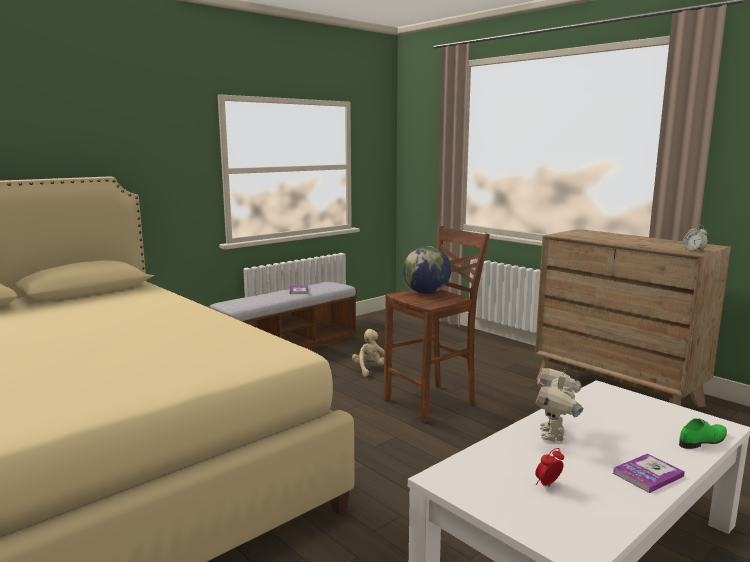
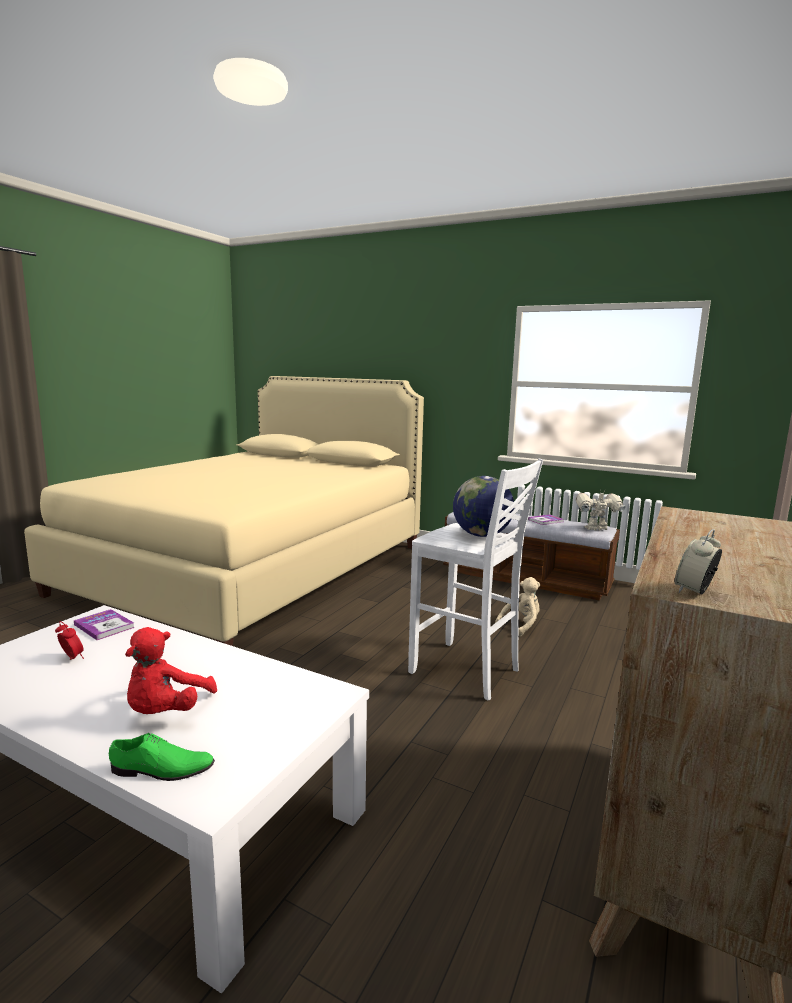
camera: 70 degrees right, 0 degrees up
(432, 402) = (467, 671): brown stool -> white stool
(554, 434) = (182, 660): toy robot -> toy robot (596, 530)
(636, 440) = (166, 712): none -> red plush toy
(647, 474) = (74, 714): book -> book (104, 626)
(703, 440) = (162, 769): green shoe -> green shoe turned 45 degrees counterclockwise

